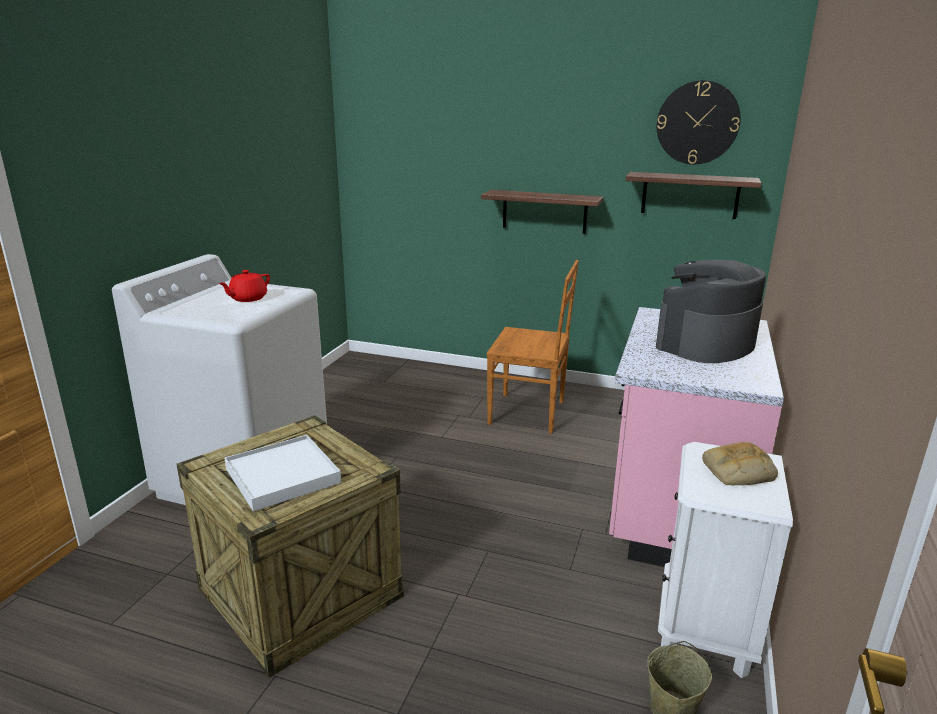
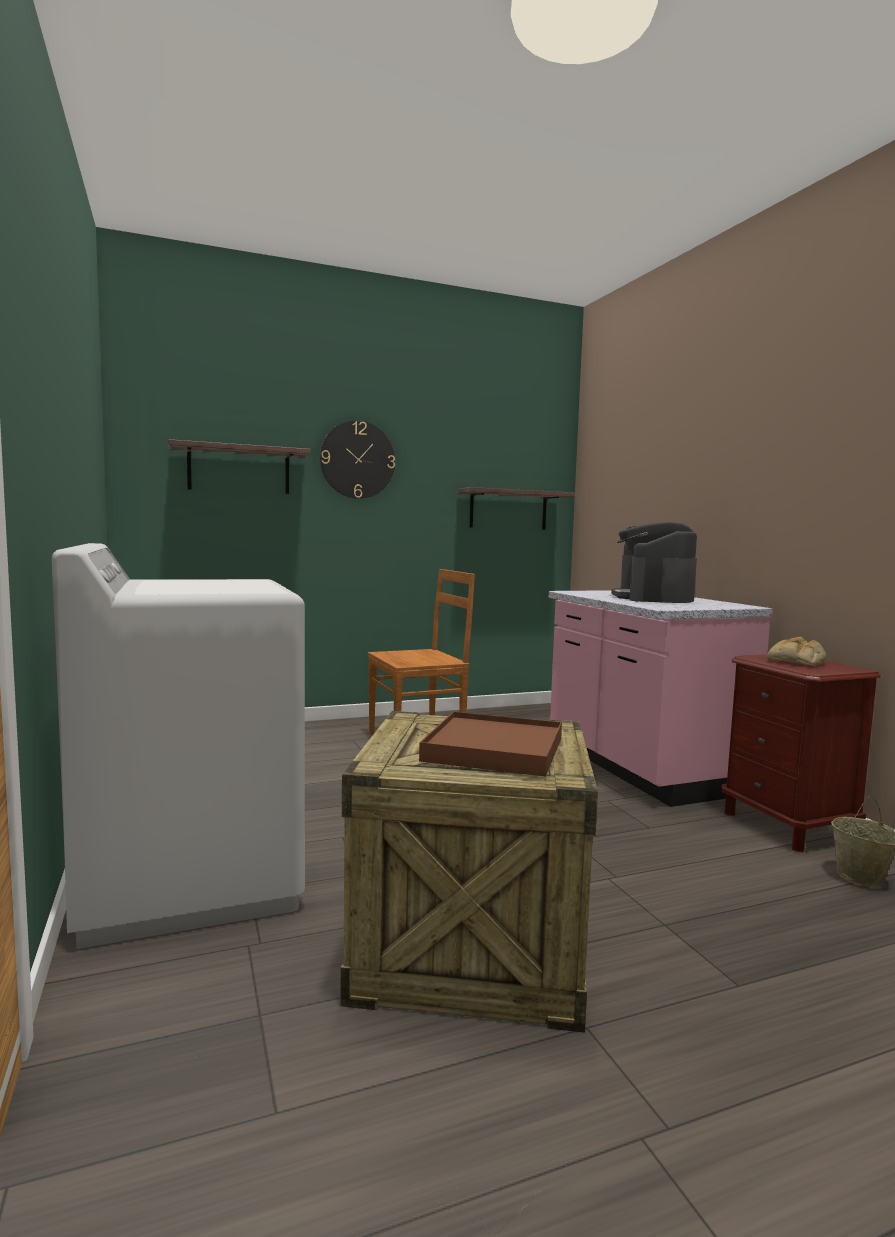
camera: 40 degrees left, 15 degrees down
(247, 298) = (222, 584): red teapot -> none
(282, 476) = (494, 750): white tray -> brown tray
(544, 211) = (378, 530): shelf -> shelf (239, 470)
(697, 123) = (509, 446): wall clock -> wall clock (357, 460)
(705, 629) = (785, 826): white nightstand -> brown nightstand

